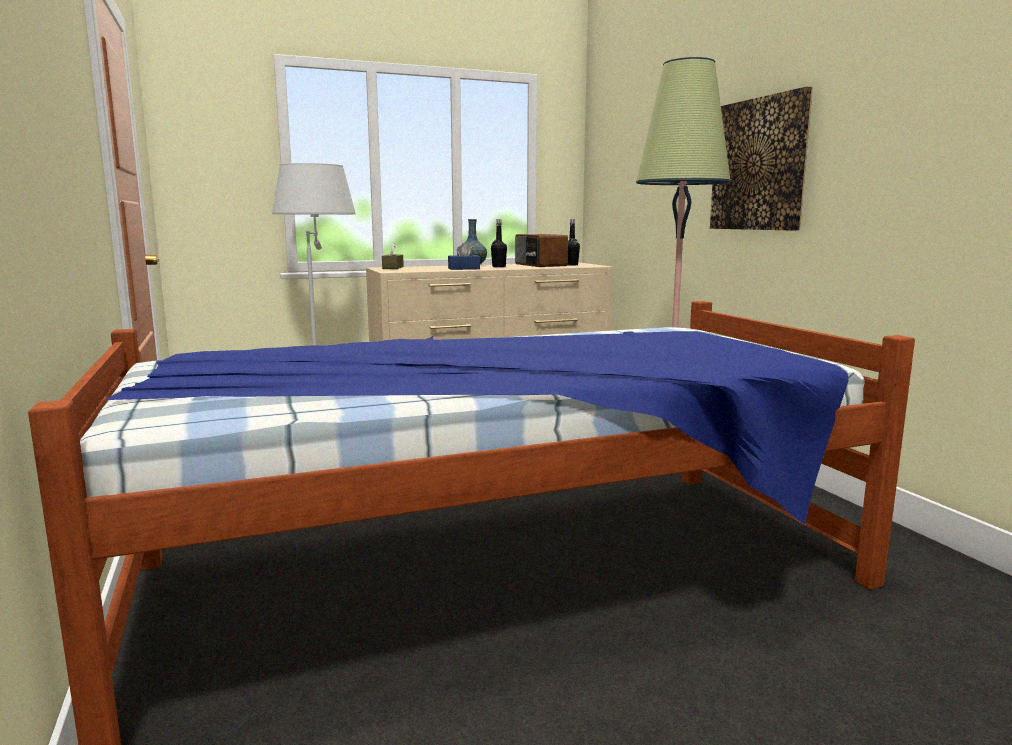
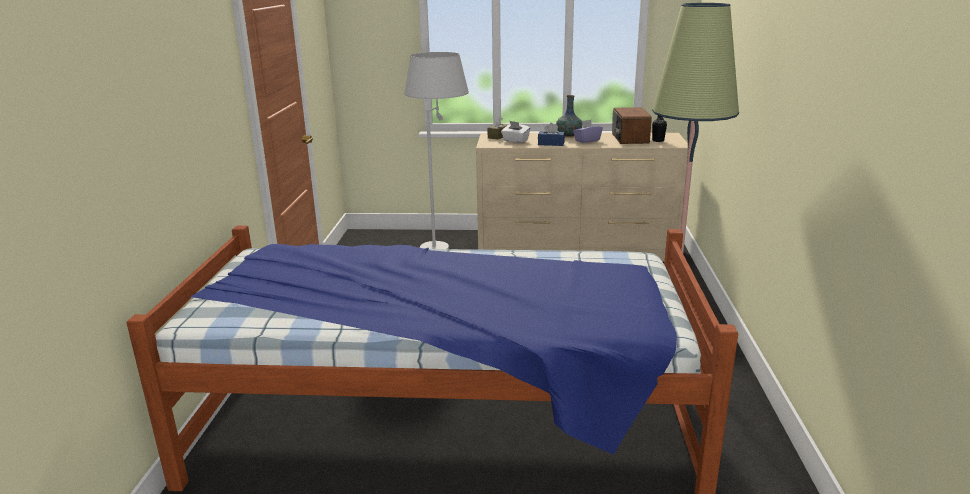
camera: 25 degrees right, 10 degrees up
(419, 269) = (515, 141): none -> white tissue box
(499, 266) = (587, 140): black bottle -> purple tissue box
(759, 165) = (775, 98): picture -> none

